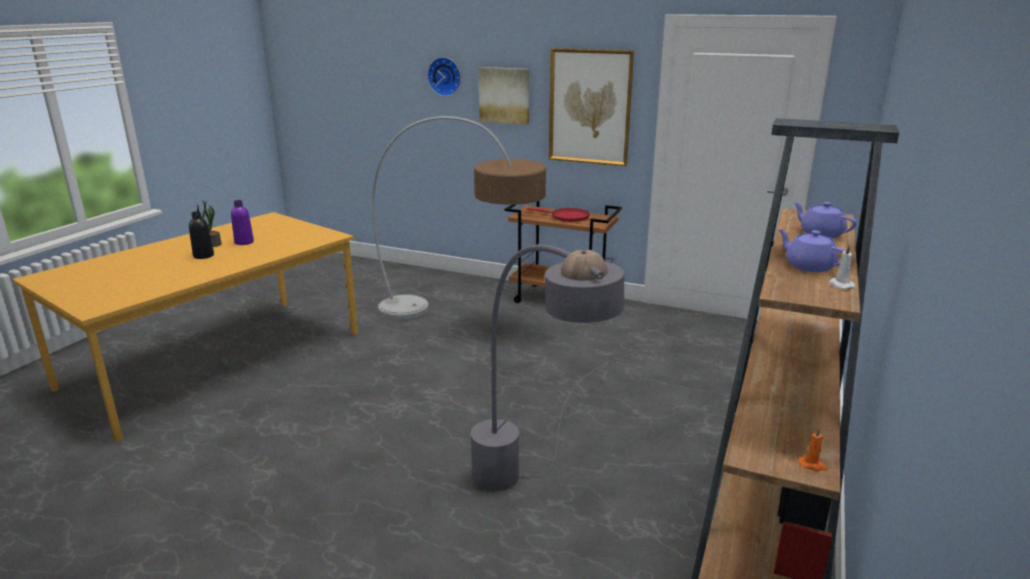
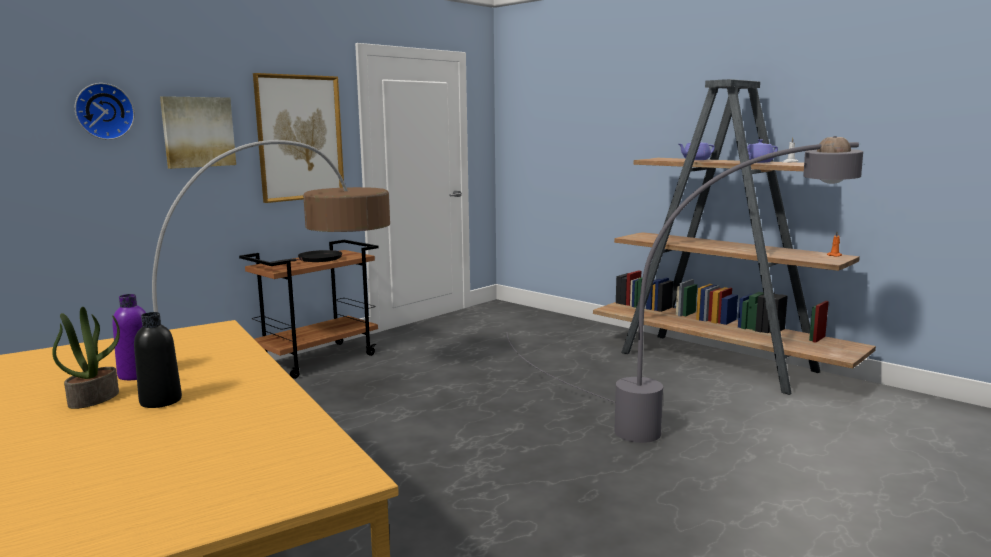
camera: 70 degrees left, 10 degrees down
(567, 217) = (317, 259): red frying pan -> black frying pan

